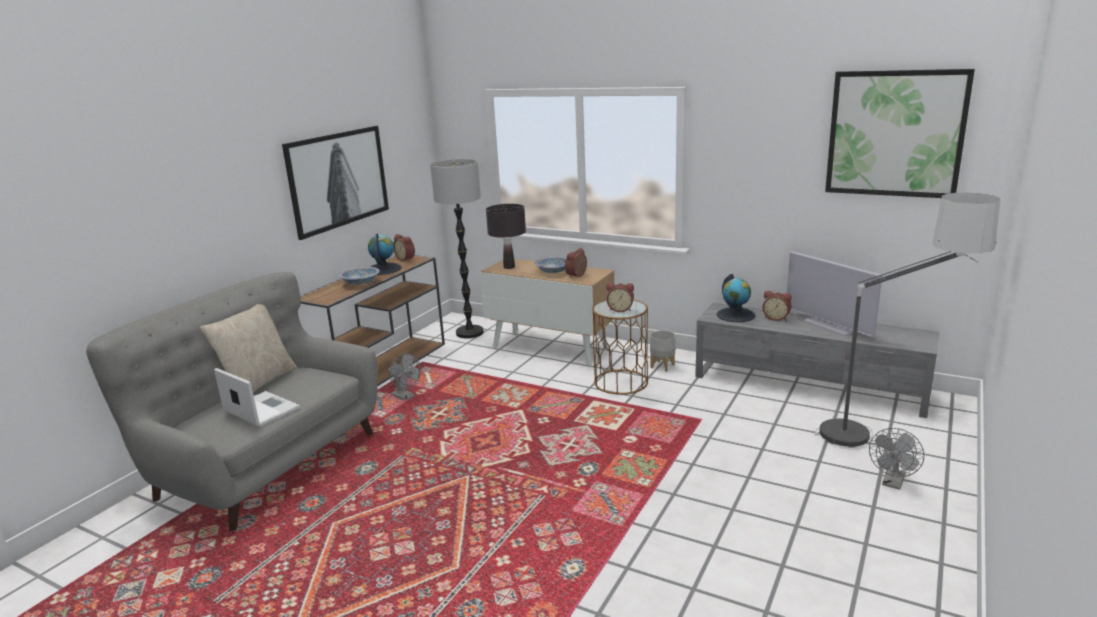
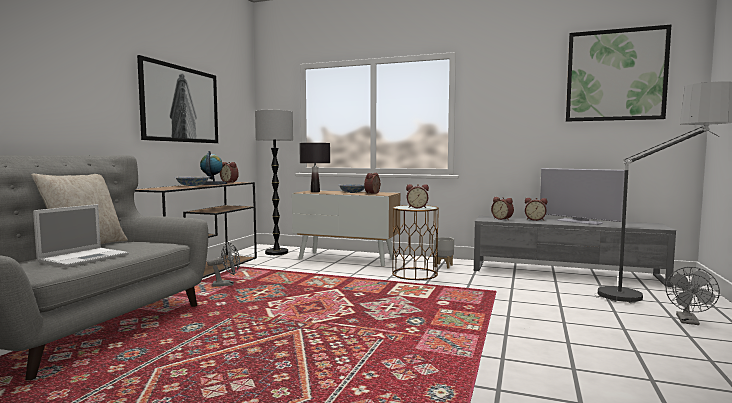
camera: 10 degrees left, 15 degrees down
(260, 409) = (85, 257): laptop -> laptop turned 90 degrees clockwise
(406, 397) = (227, 284): grey fan -> grey fan turned 45 degrees counterclockwise
(735, 315) = (502, 219): globe -> alarm clock

